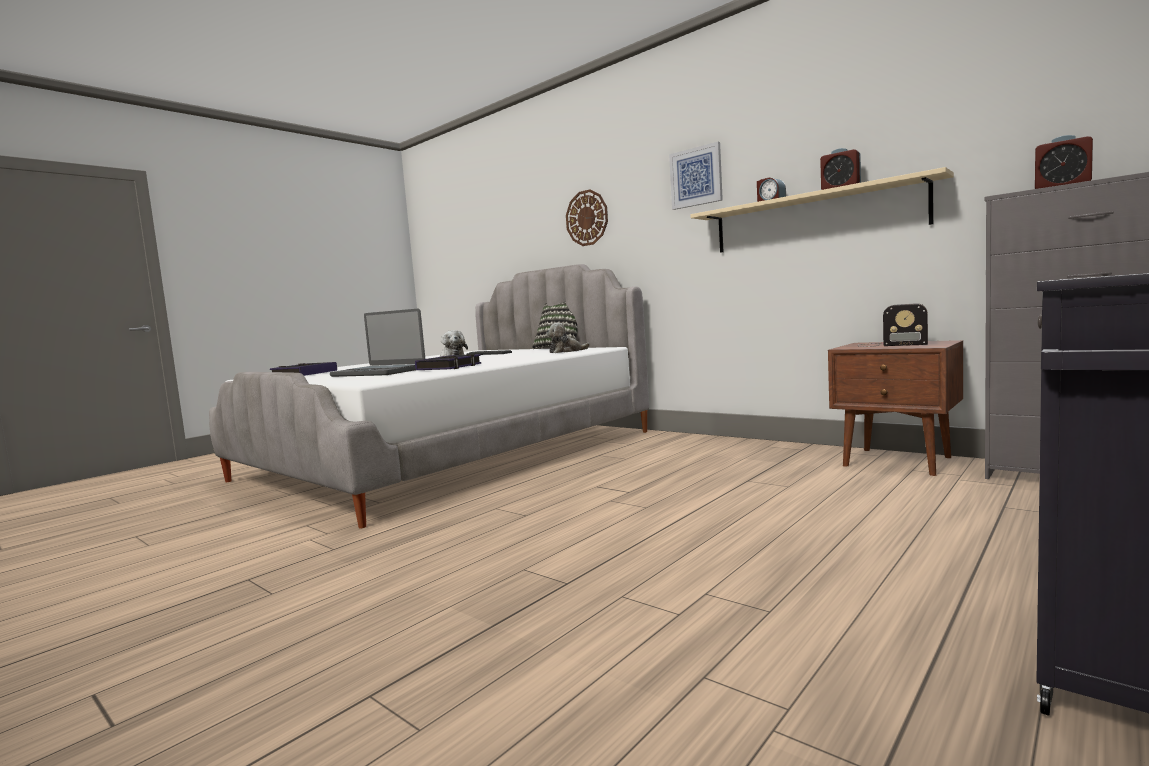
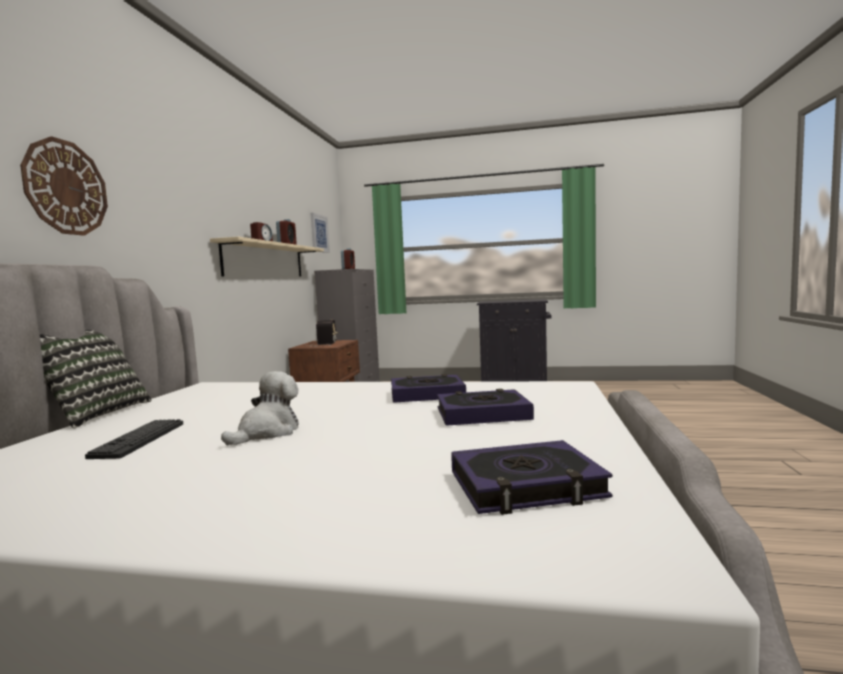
camera: 120 degrees left, 0 degrees up
(379, 372) = (482, 414): laptop -> book
(566, 351) = (234, 392): plush toy -> none
(696, 177) = (199, 195): picture -> picture (319, 233)

